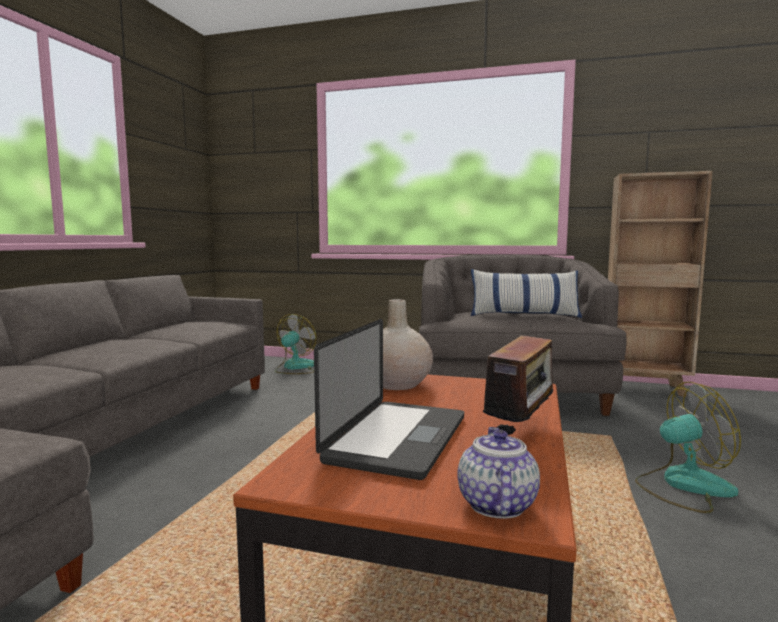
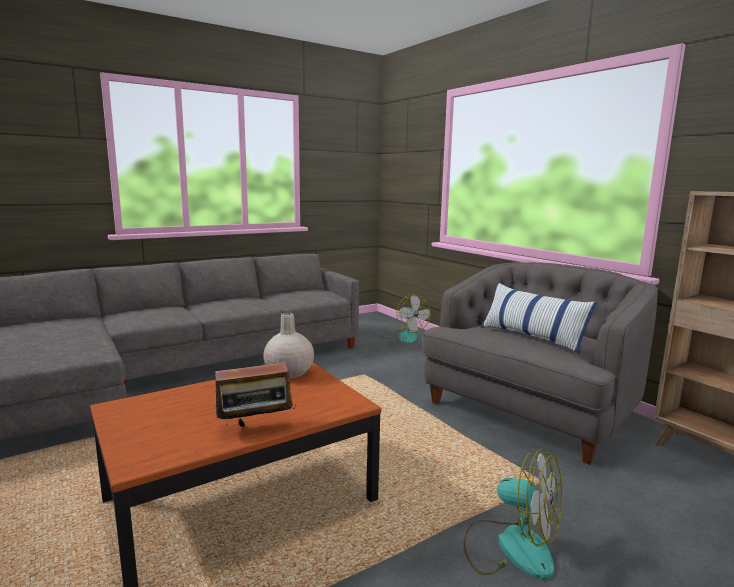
camera: 40 degrees right, 5 degrees up
(295, 368) = (404, 336): fan -> fan turned 90 degrees clockwise
(398, 439) = (196, 406): laptop -> none
(495, 504) = (139, 454): teapot -> none

